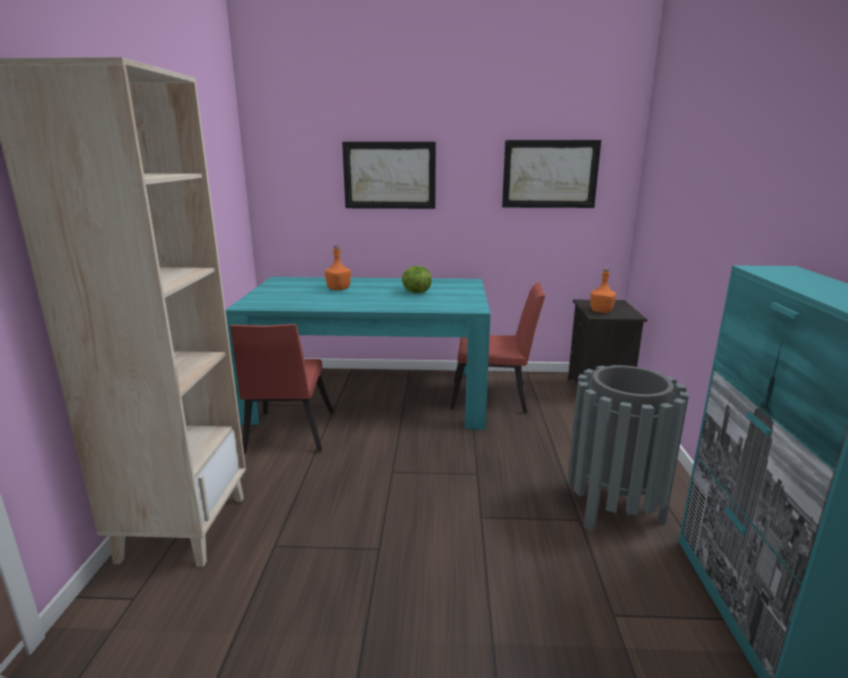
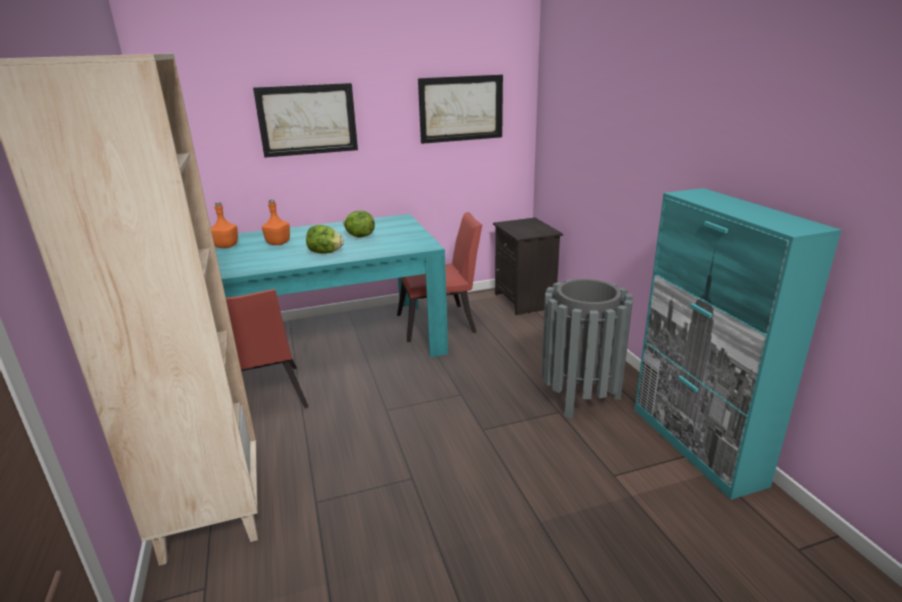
camera: 20 degrees left, 5 degrees up
(372, 302) = (325, 253): none -> lettuce
(601, 311) = (523, 231): orange bottle -> orange bottle (227, 246)

